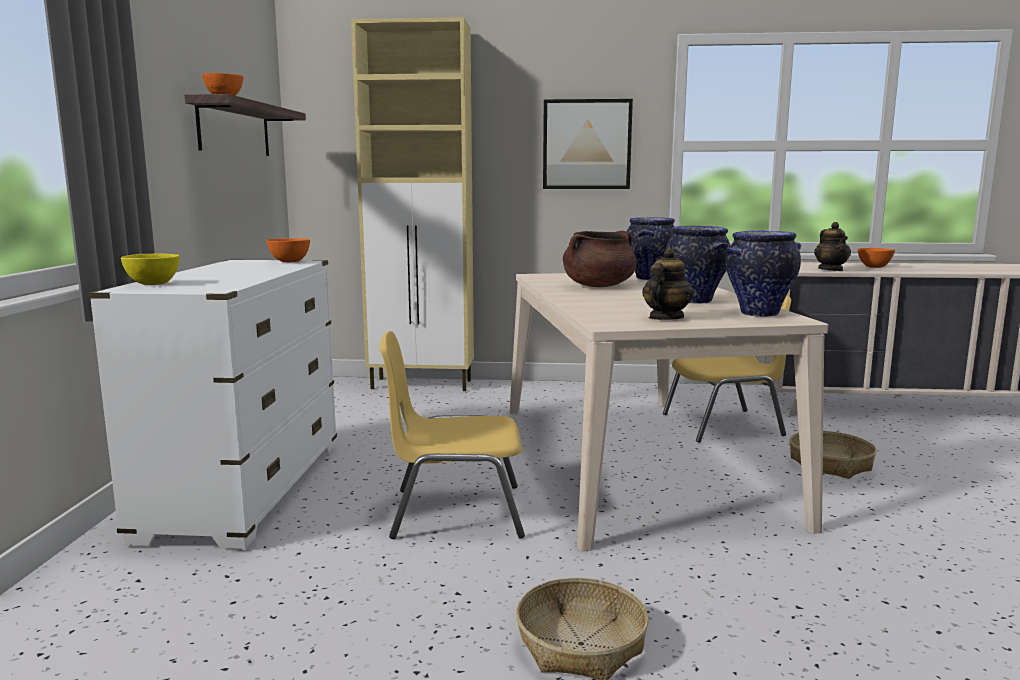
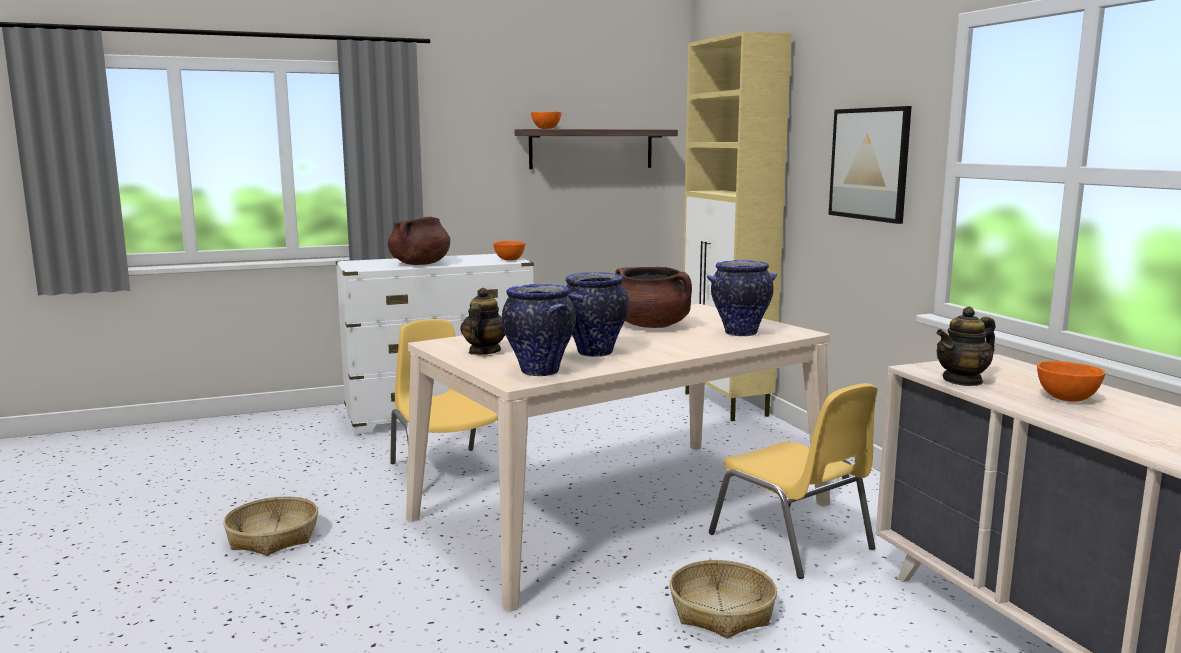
camera: 65 degrees right, 0 degrees up
(152, 284) = (373, 261): yellow bowl -> none
(238, 276) = (420, 264): none -> brown cooking pot
(665, 318) = (484, 352): teapot -> teapot turned 90 degrees counterclockwise

